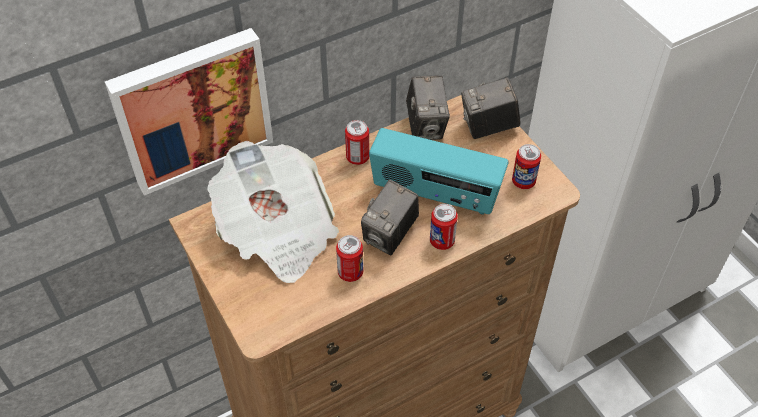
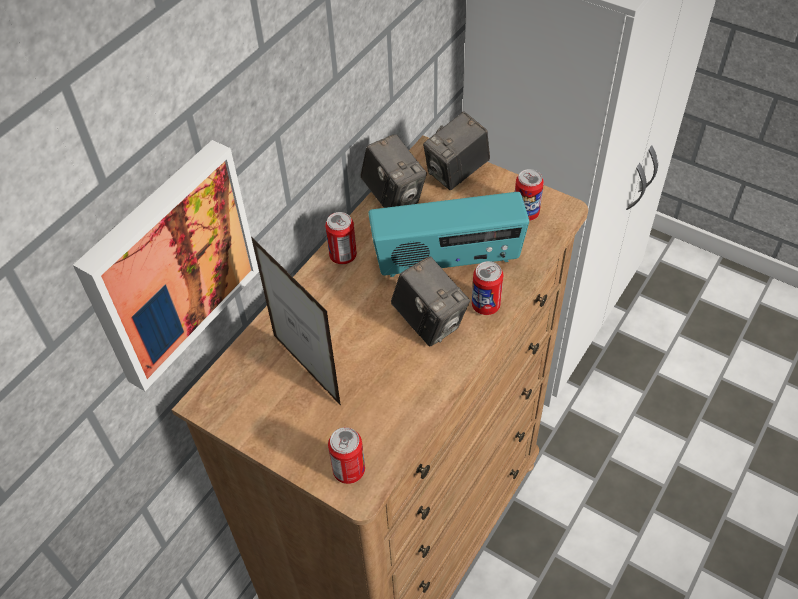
camera: 25 degrees left, 0 degrees up
(277, 231) = (306, 370): newspaper -> picture frame
(350, 272) = (413, 379): can -> can (349, 470)
(390, 235) = (429, 322): camera -> camera turned 45 degrees counterclockwise

